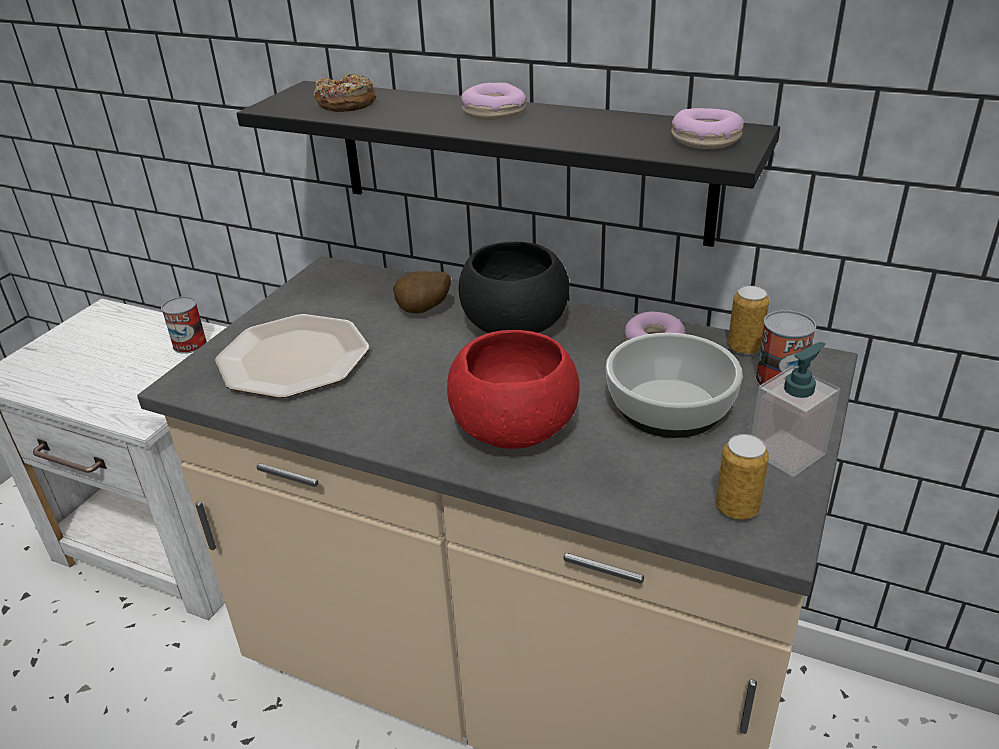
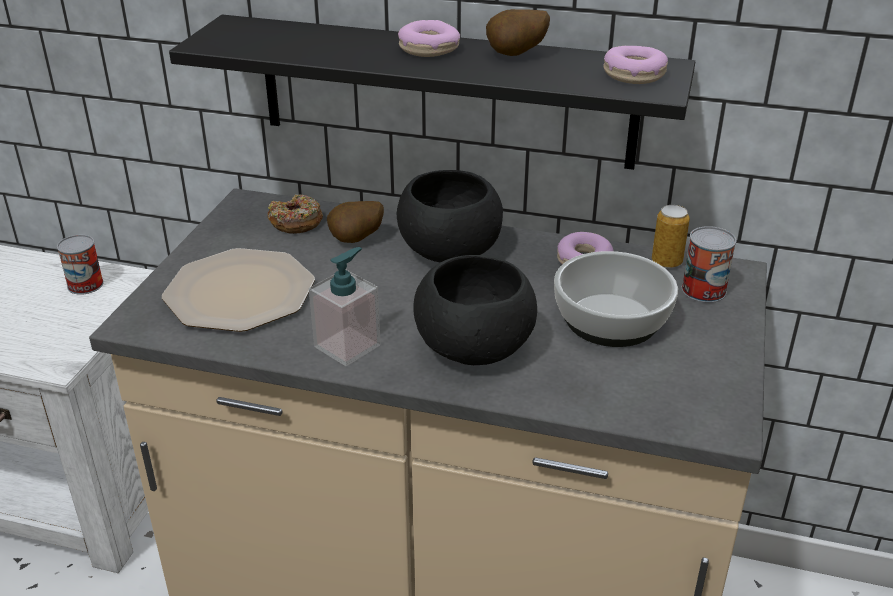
camera: 10 degrees left, 0 degrees up
(346, 104) = (279, 41): donut -> donut (296, 222)
(515, 429) = (475, 347): red bowl -> black bowl
(583, 120) = (516, 55): none -> potato
(737, 508) = (688, 404): can -> none
(787, 452) = (721, 353): soap dispenser -> soap dispenser (347, 346)

